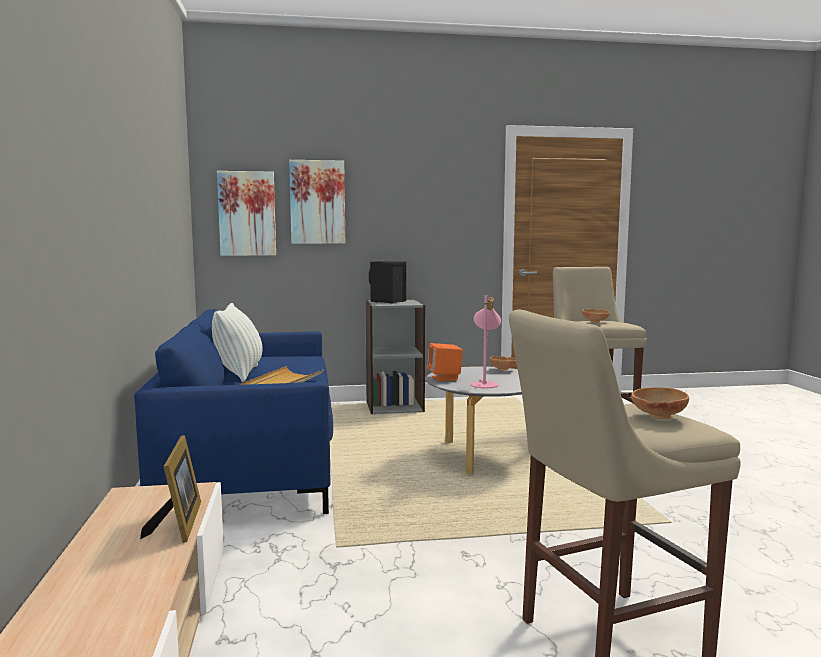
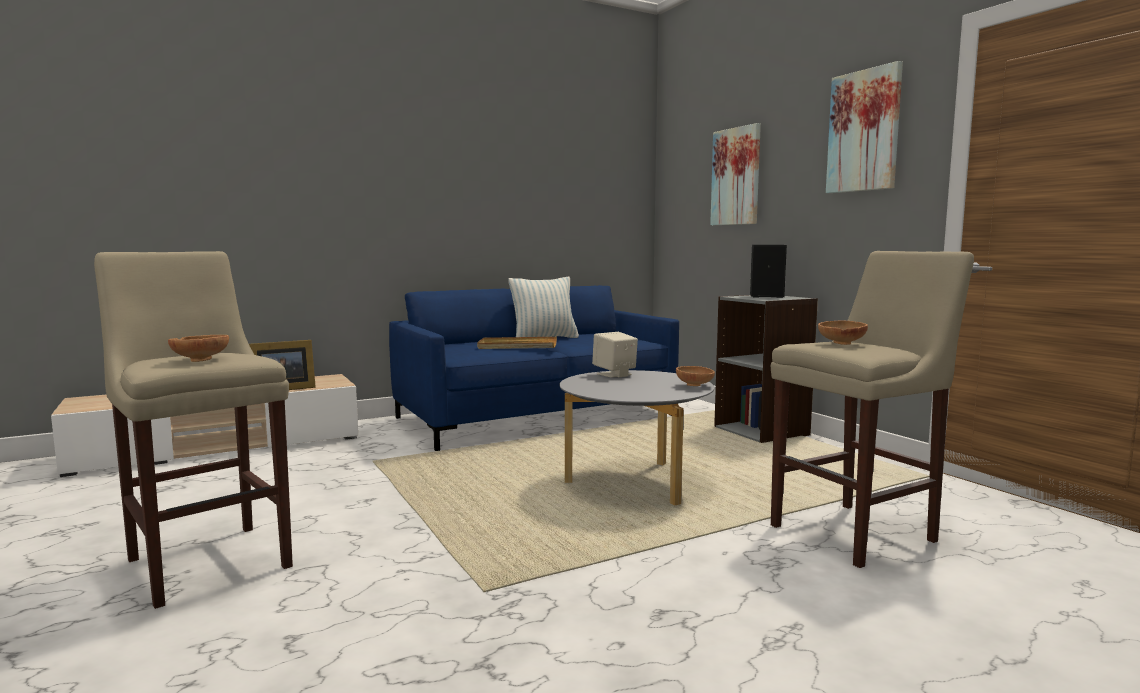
camera: 70 degrees right, 0 degrees up
(247, 213) = (686, 195): picture -> picture (864, 131)
(445, 378) = (614, 374): orange speaker -> beige speaker
(485, 383) = (607, 385): pink table lamp -> none

